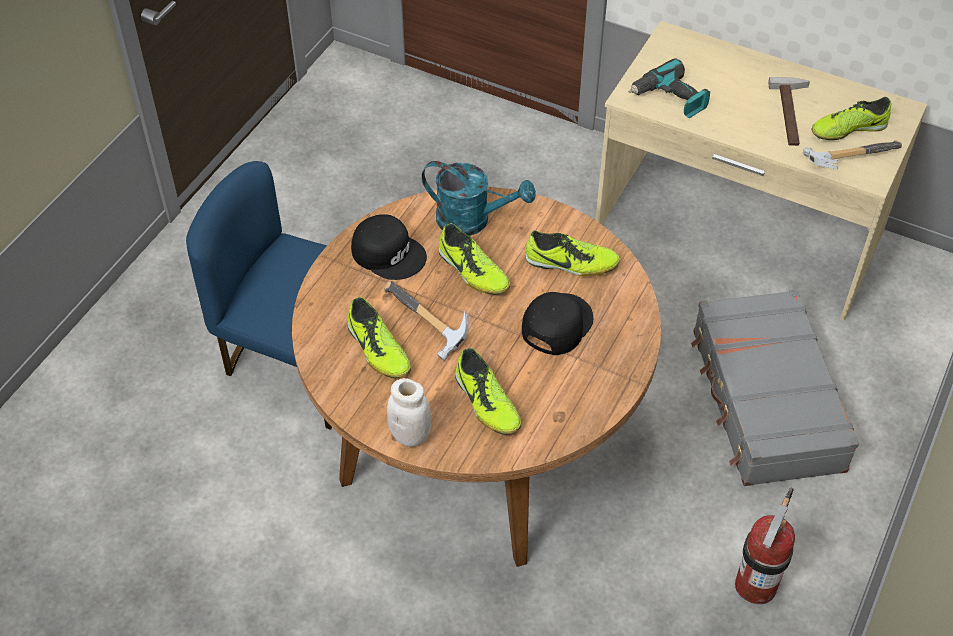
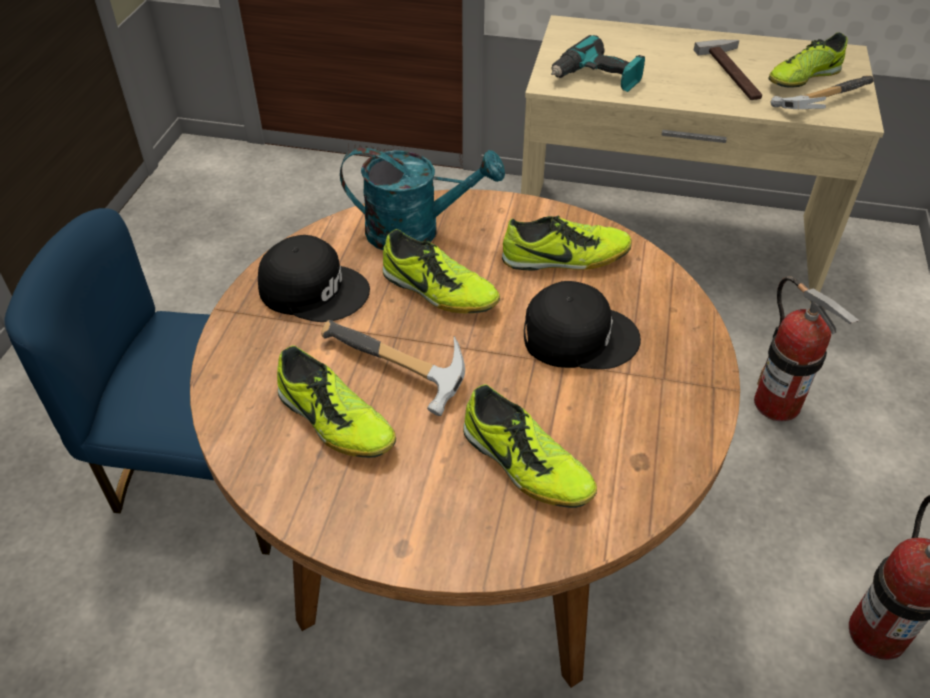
camera: 15 degrees left, 5 degrees down
(410, 435) = (425, 543): white jar -> none
(556, 324) = (579, 335): black cap -> black cap turned 75 degrees clockwise
(765, 400) = (777, 404): grey suitcase -> fire extinguisher

